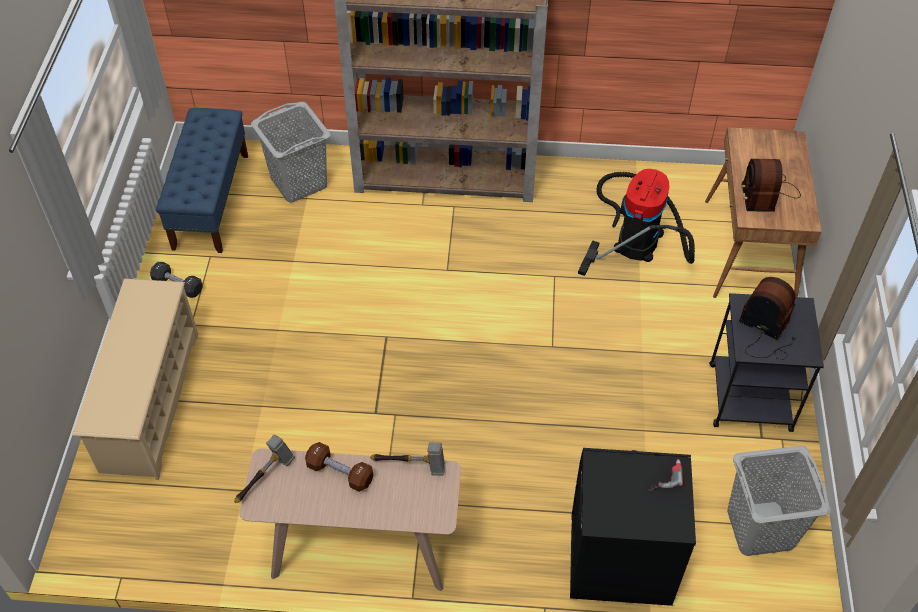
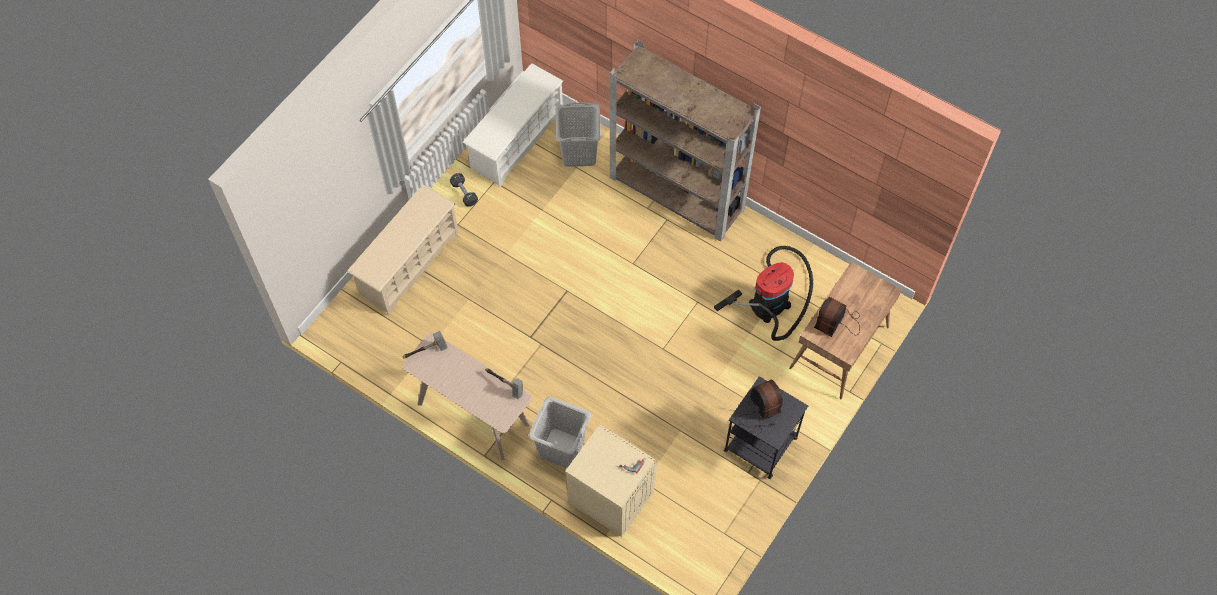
camera: 30 degrees right, 10 degrees up
(211, 200) = (516, 140): blue bench -> white shoe rack
(340, 473) = (466, 369): brown dumbbell -> none
(619, 560) = (610, 497): black washing machine -> beige washing machine
(759, 527) = (704, 523): grey laundry basket -> grey laundry basket (561, 447)

